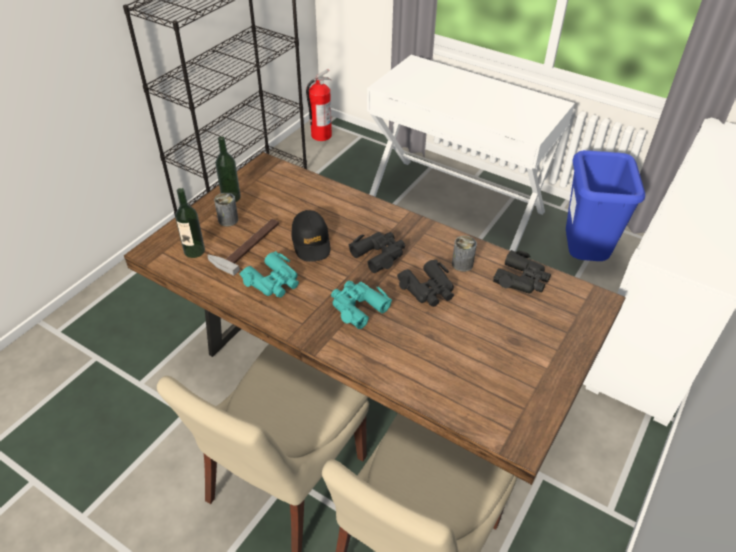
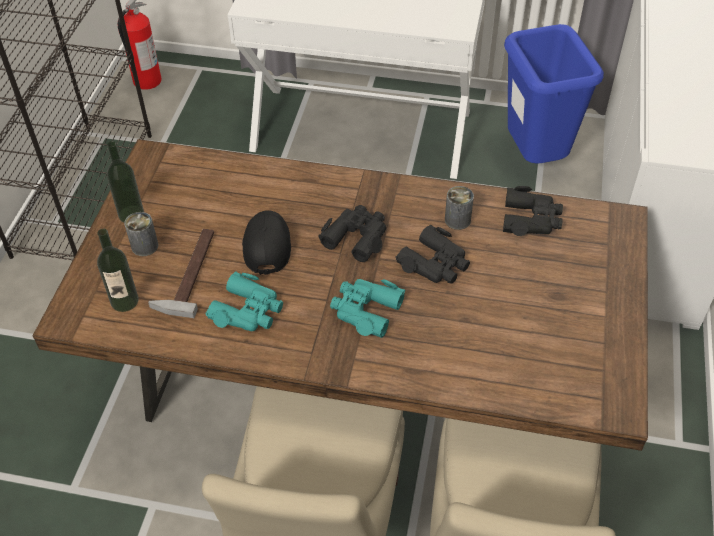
camera: 20 degrees left, 5 degrees up
(311, 242) = (266, 245): black cap -> black cap turned 150 degrees counterclockwise

